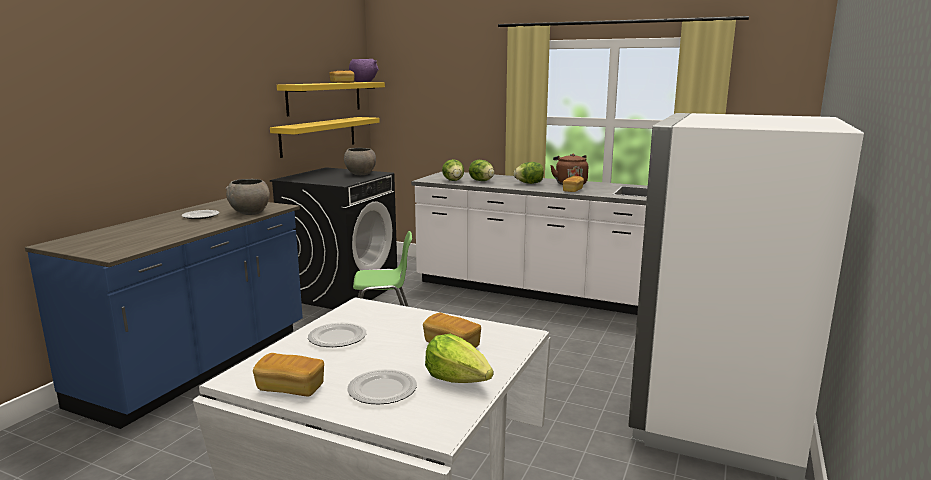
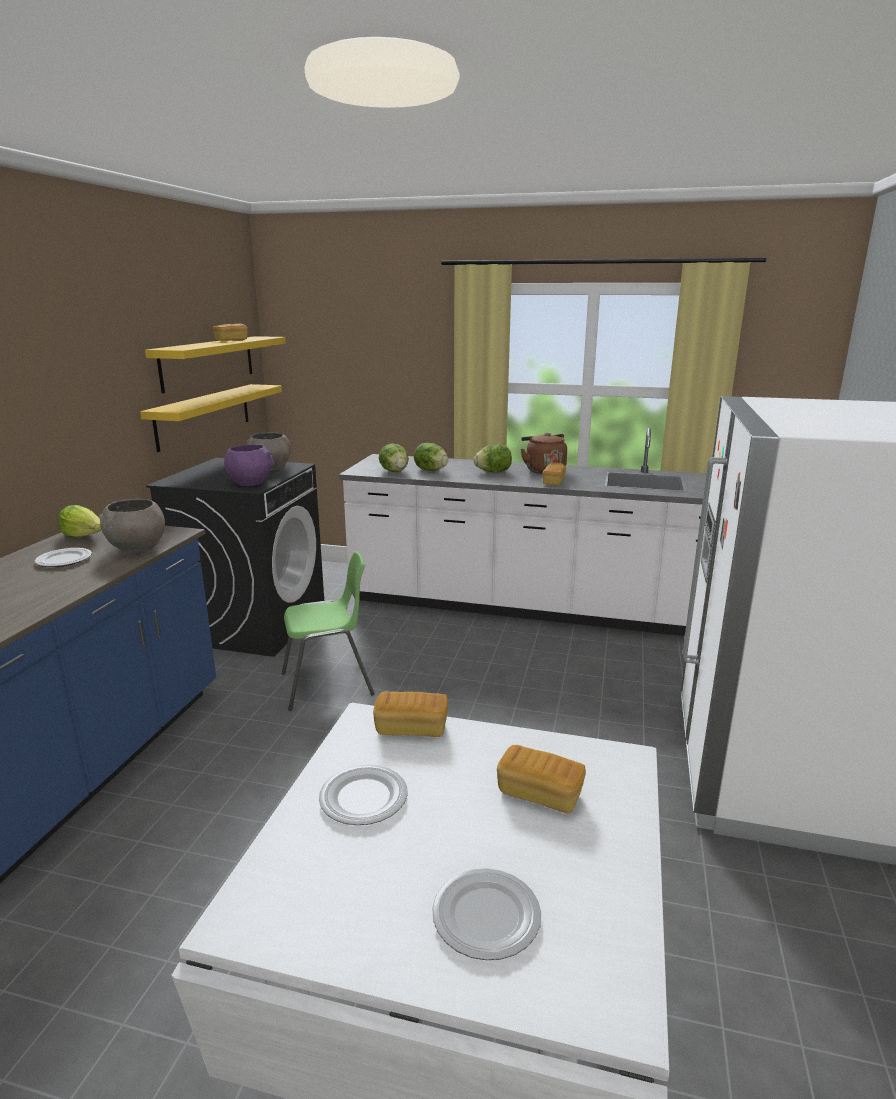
camera: 10 degrees left, 5 degrees up
(290, 388) = (338, 933): bread -> bread (411, 728)
(364, 82) = (257, 337): purple bowl -> purple bowl (250, 483)
(458, 379) = (587, 873): lettuce -> lettuce (85, 536)

